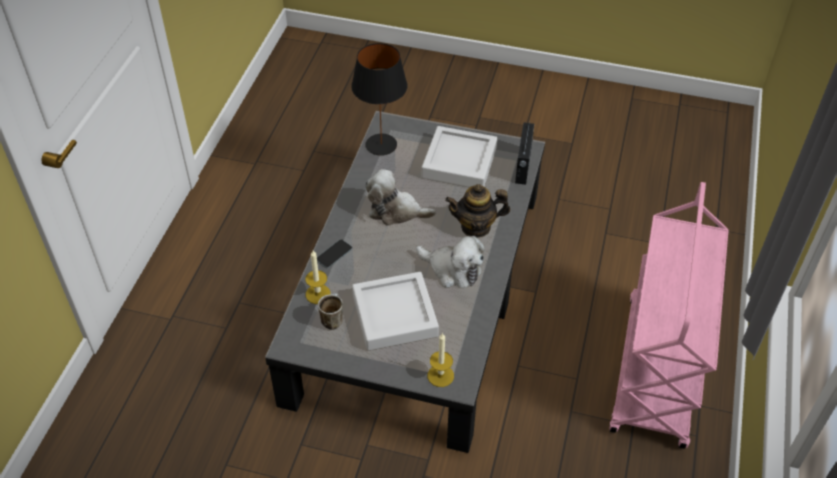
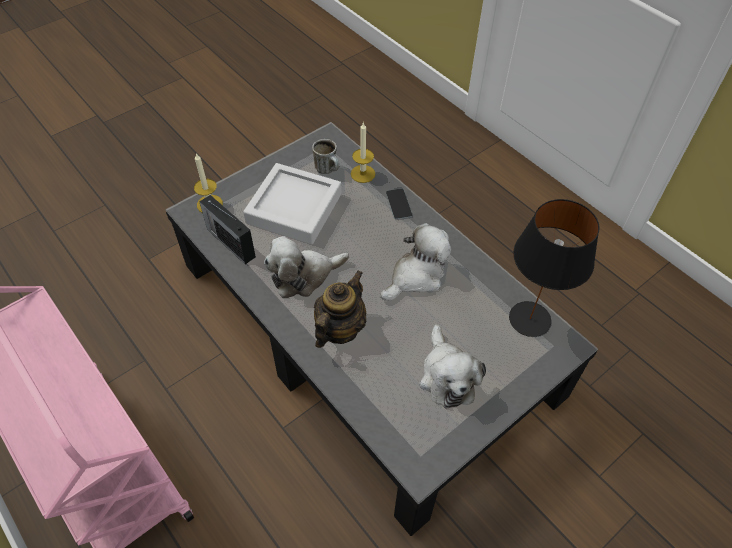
camera: 125 degrees right, 5 degrees up
(459, 162) = (447, 376): grey tray -> plush toy
(522, 166) = (392, 440): radio -> radio (230, 242)

